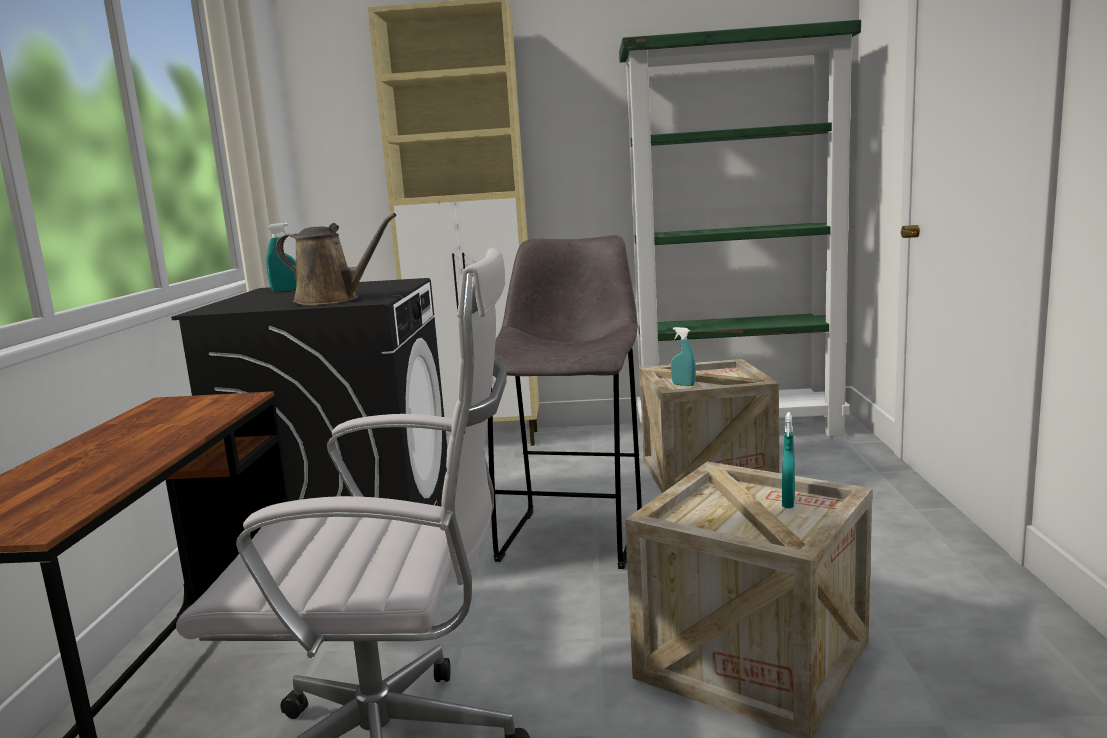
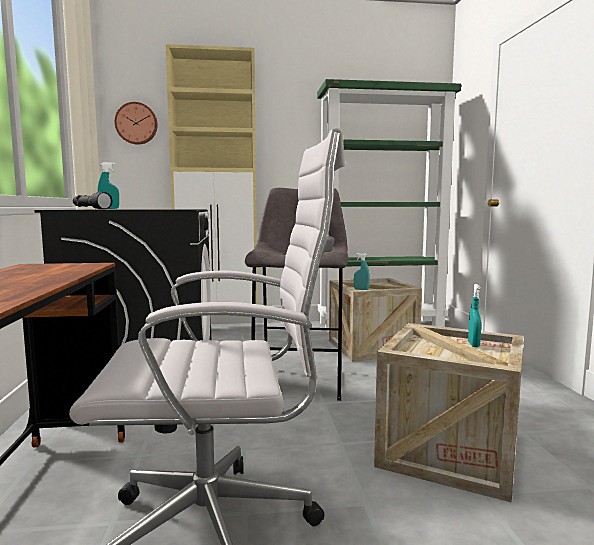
camera: 10 degrees left, 5 degrees down
(254, 298) = (90, 209): none -> black flashlight
(332, 300) = (152, 209): brown watering can -> none
(339, 130) = (136, 123): none -> wall clock

